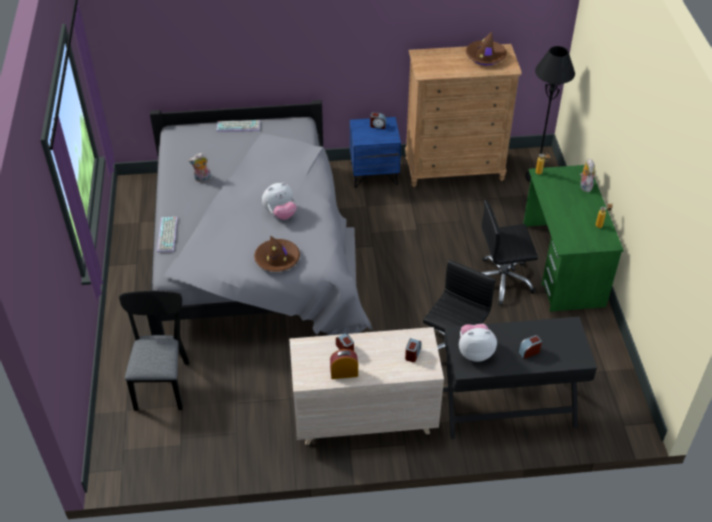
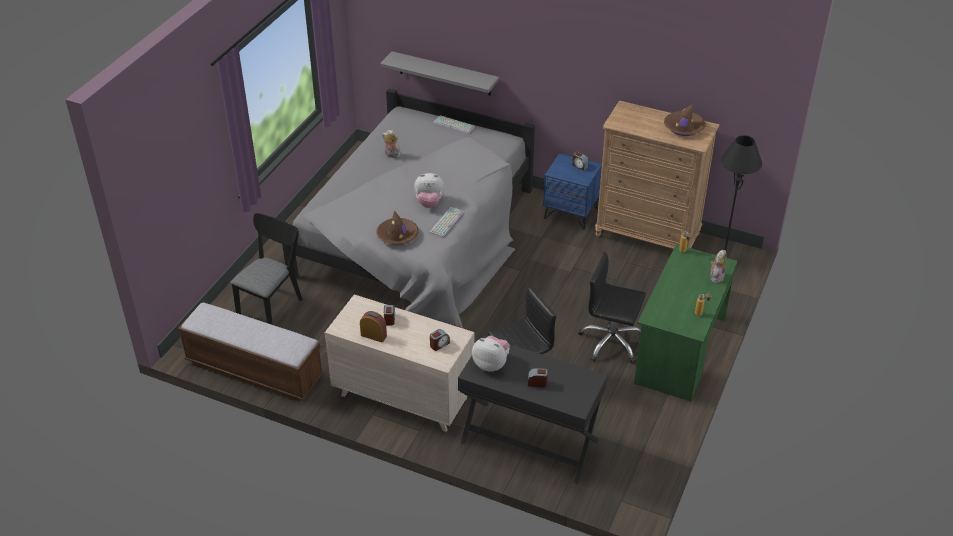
camera: 30 degrees right, 5 degrees down
(168, 235) = (331, 187): keyboard -> keyboard (447, 223)
(197, 459) = (254, 370): none -> bench
(213, 77) = (444, 74): none -> grey shelf

